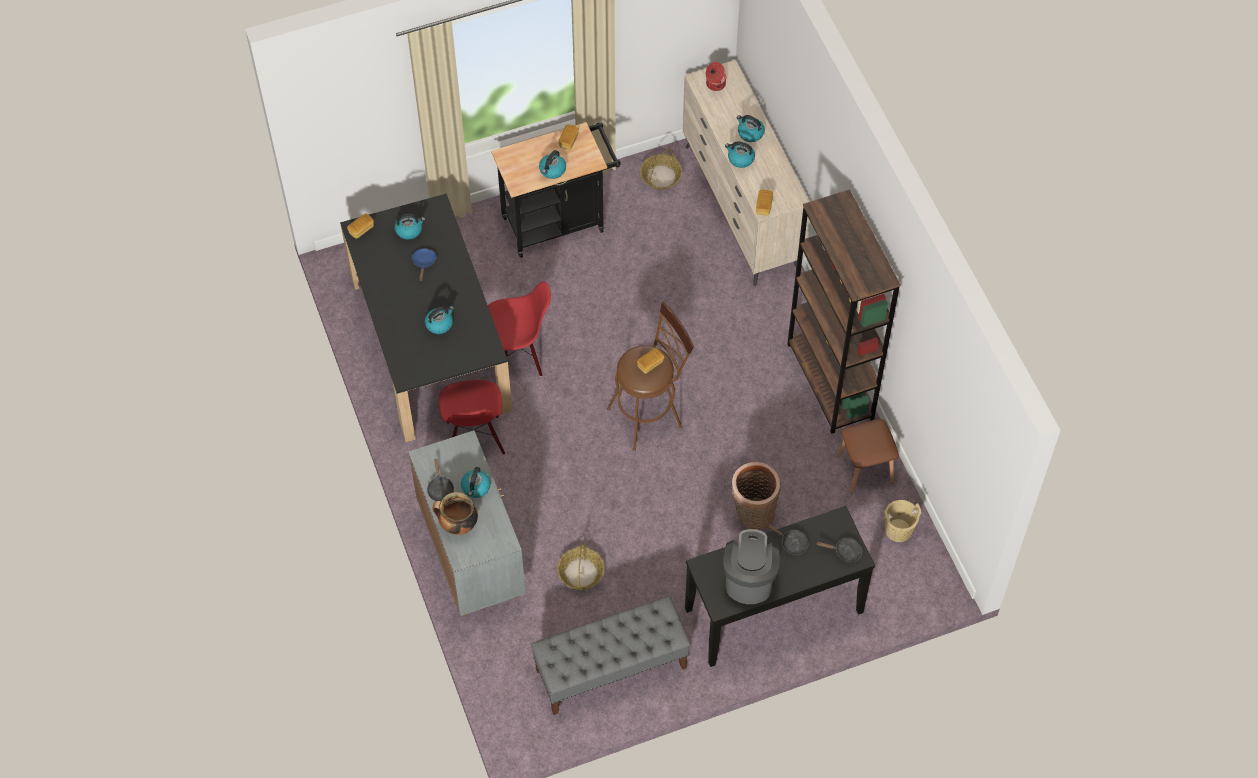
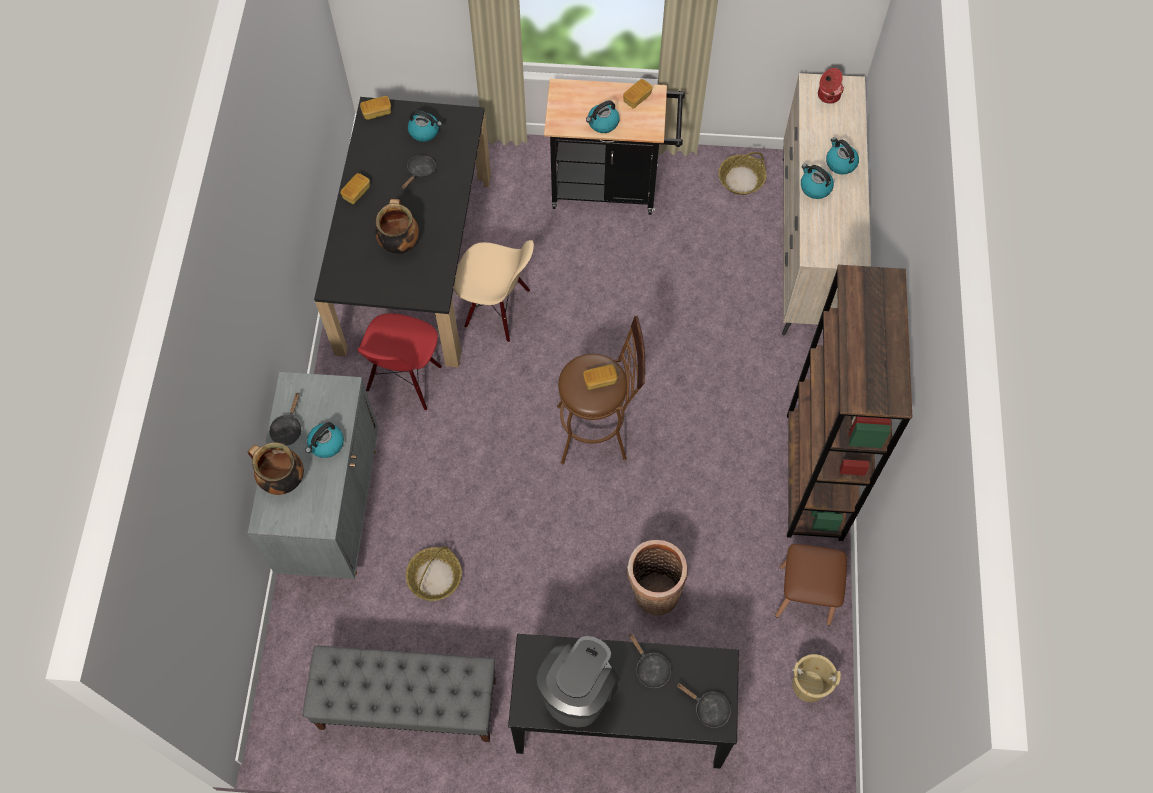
camera: 25 degrees right, 5 degrees up
(424, 263) = (420, 172): blue frying pan -> black frying pan
(439, 324) = (399, 243): kettle -> cooking pot
(518, 355) = (497, 309): red chair -> beige chair
(764, 206) = (815, 251): bread -> bread (356, 193)

